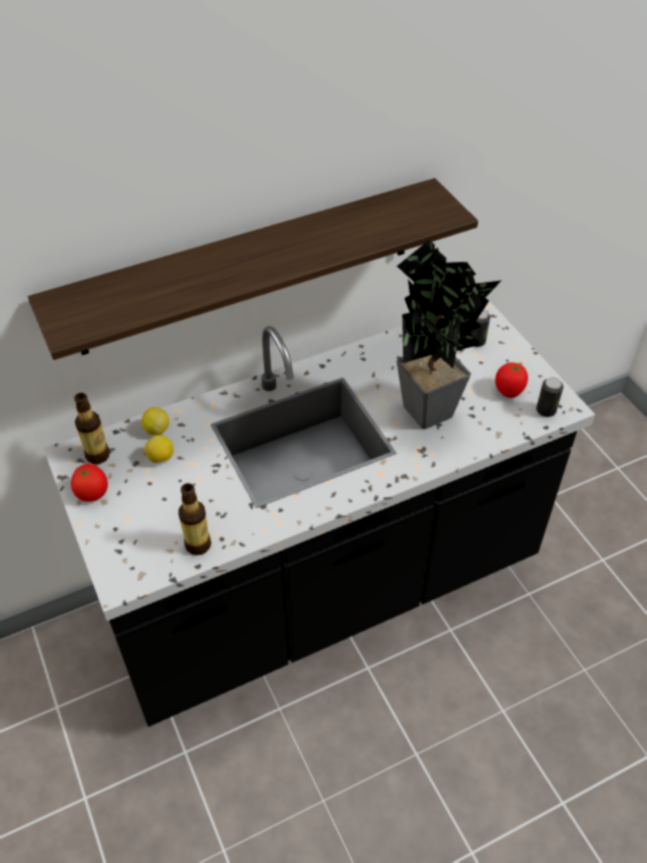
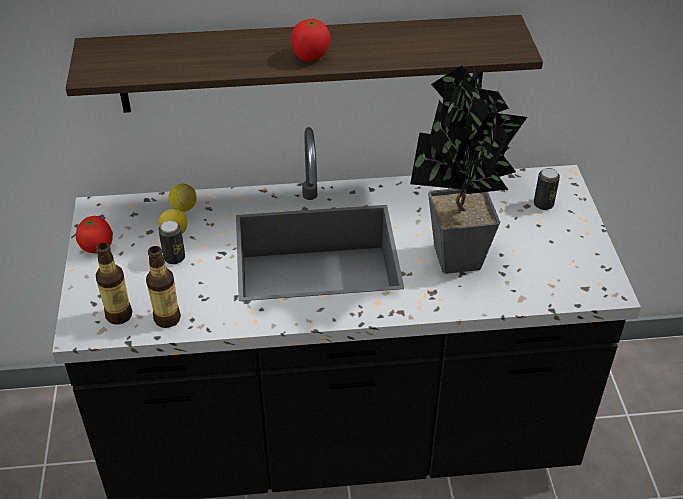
camera: 20 degrees right, 5 degrees down
(98, 455) = (119, 216): bottle -> bottle (119, 315)
(509, 391) = (554, 260): tomato -> tomato (310, 56)
(546, 410) = (586, 289): can -> can (174, 258)

